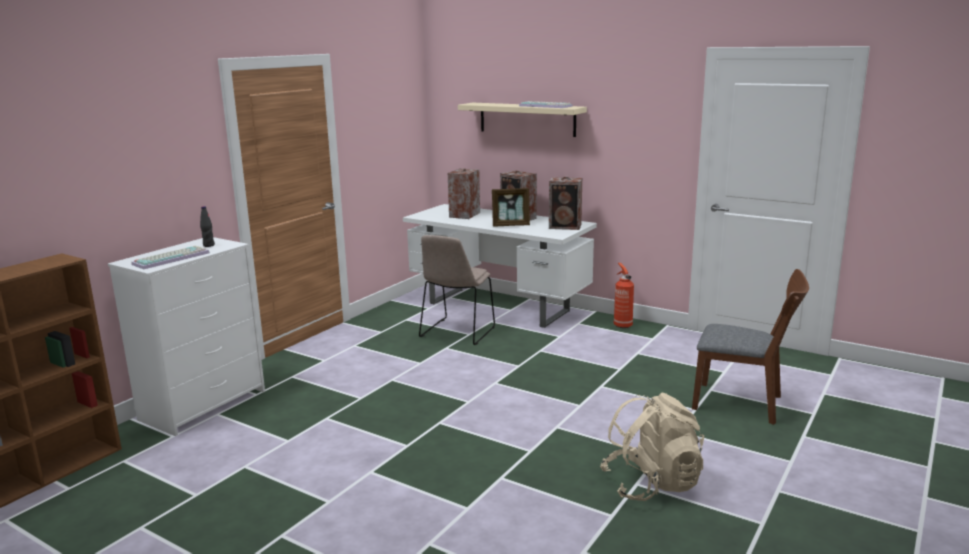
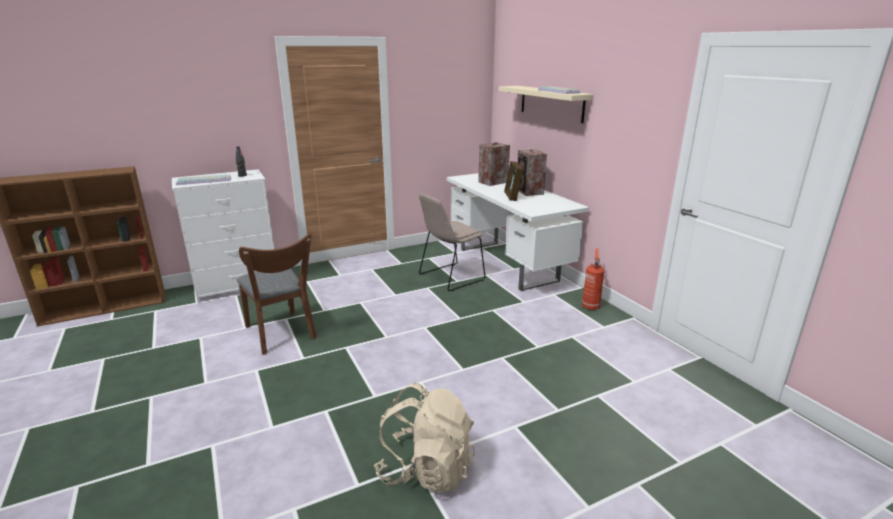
camera: 30 degrees right, 5 degrees up
(511, 225) = (512, 196): picture frame -> picture frame turned 60 degrees clockwise
(566, 226) = (555, 206): speaker -> none
(744, 404) = (615, 423): brown chair -> brown chair (282, 335)

